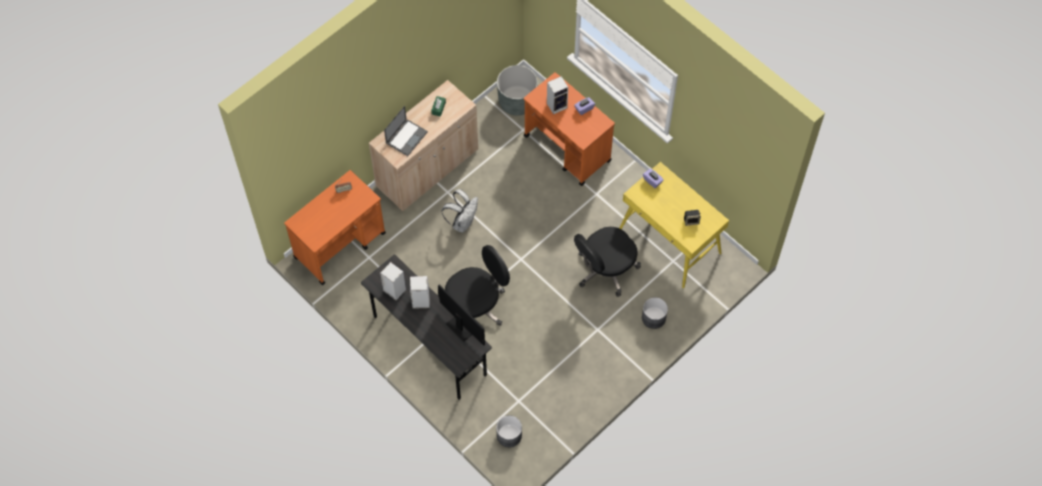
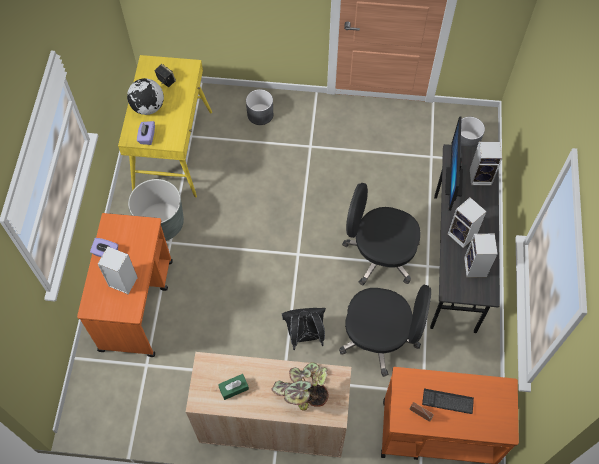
camera: 130 degrees left, 0 degrees up
(337, 208) = (447, 401): none -> keyboard
(406, 137) = (302, 391): laptop -> potted plant
(448, 348) = (481, 176): none -> speaker
(462, 222) = (305, 336): white backpack -> black backpack
(517, 102) = (114, 398): grey planter -> grey planter (161, 223)
(605, 269) = (246, 180): black office chair -> black office chair (380, 337)
(677, 196) = (148, 107): none -> globe

